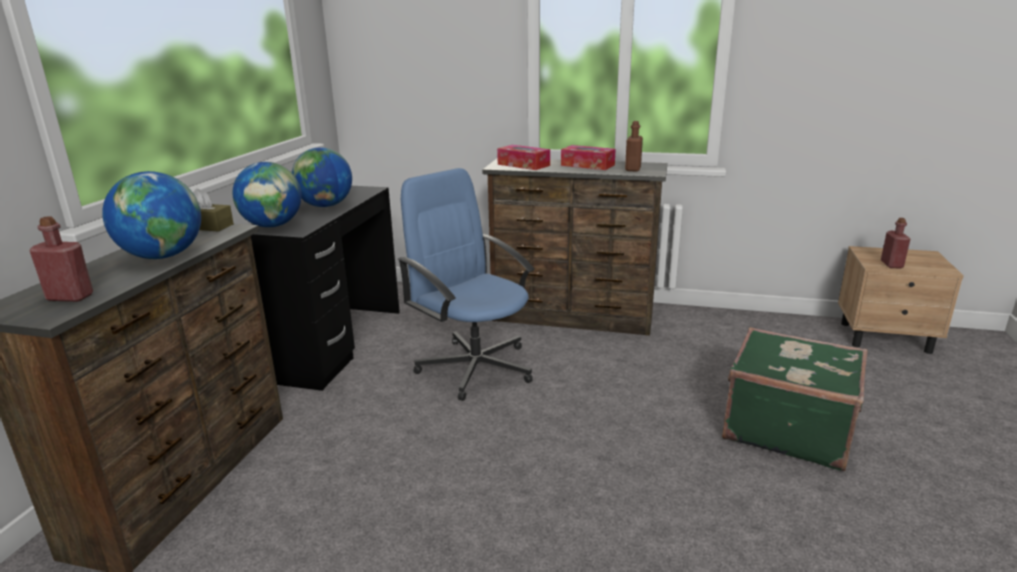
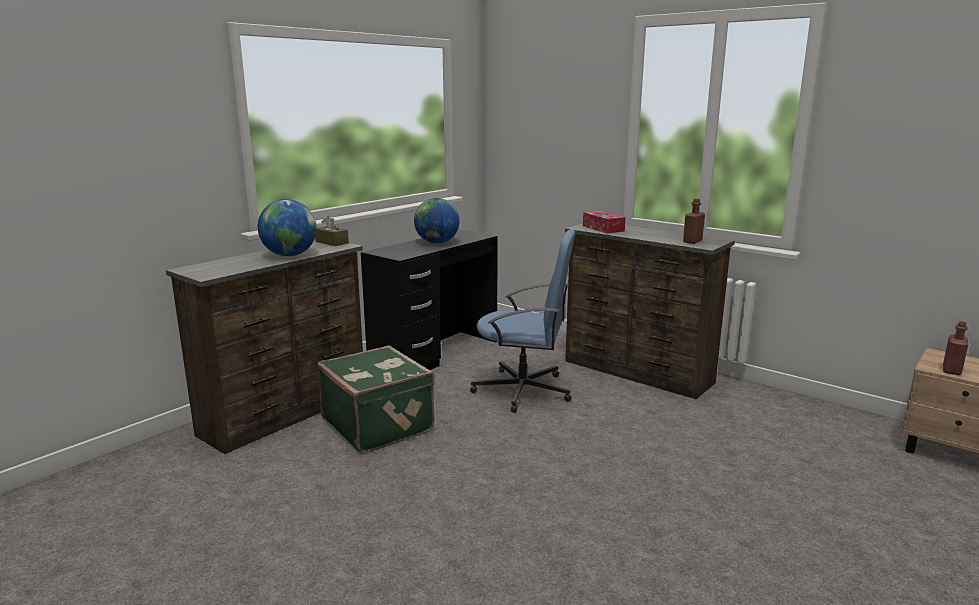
camera: 25 degrees right, 5 degrees down
(70, 297) = (224, 268): red bottle -> none
(272, 226) = (388, 251): globe -> none
(475, 367) = (524, 390): blue office chair -> blue office chair turned 120 degrees clockwise
(587, 165) = (657, 234): tissue box -> none
(787, 427) = (757, 495): green suitcase -> green suitcase (379, 424)

